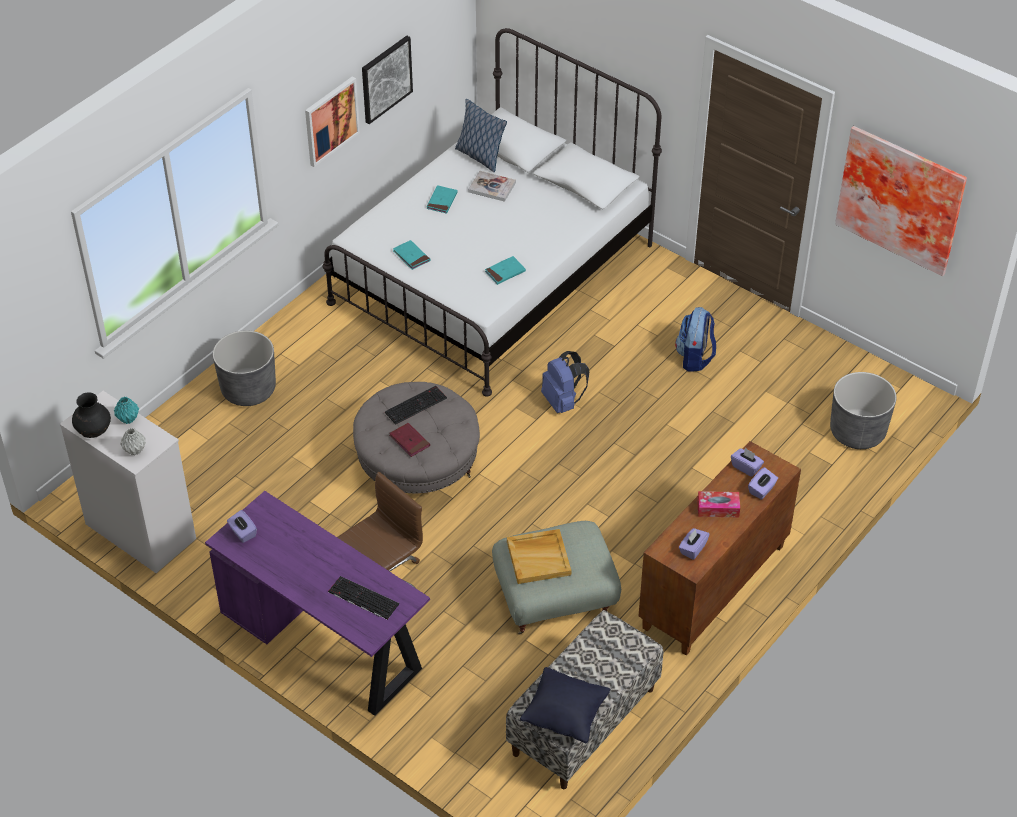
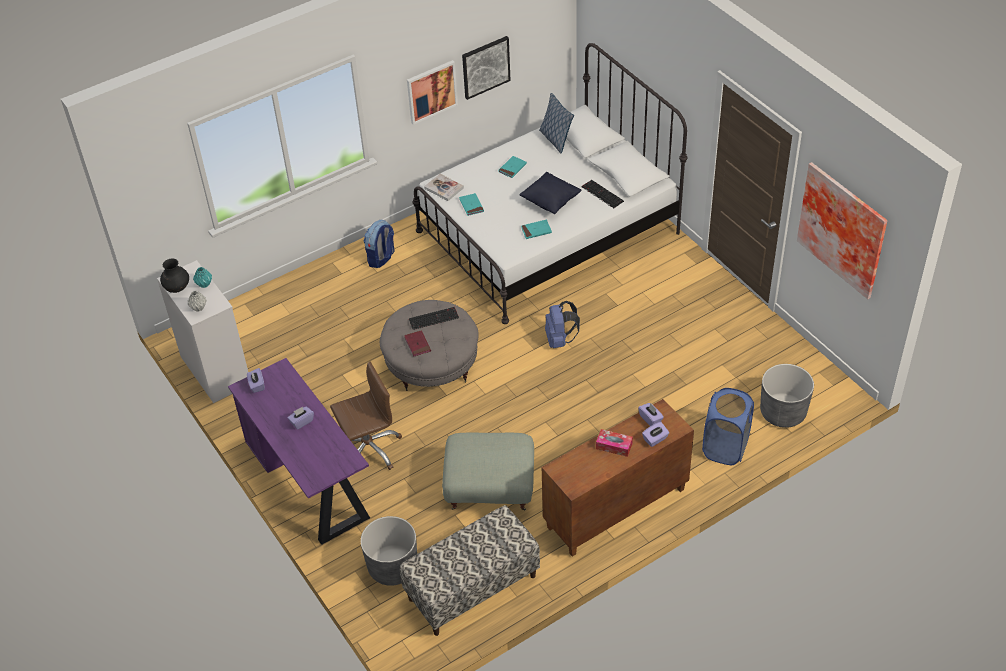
camera: 20 degrees right, 0 degrees up
(248, 389) = (333, 283): grey planter -> grey planter (393, 567)
(362, 598) = (319, 453): keyboard -> keyboard (601, 194)
(492, 187) = (554, 164): book -> book (444, 188)
(539, 558) = (474, 454): beige tray -> none
(565, 715) = (441, 578): black pillow -> black pillow (550, 202)
(692, 549) = (580, 473): purple tissue box -> purple tissue box (301, 422)
(695, 358) = (676, 327): backpack -> backpack (381, 258)
(809, 487) = (725, 447): none -> blue laundry basket

